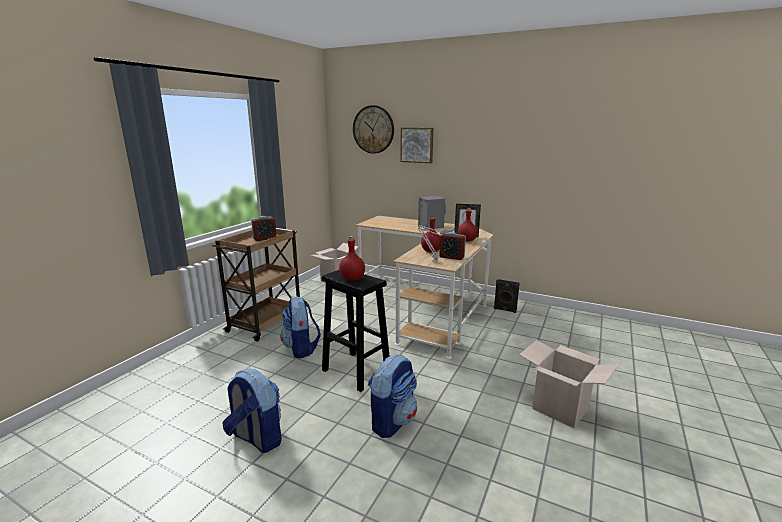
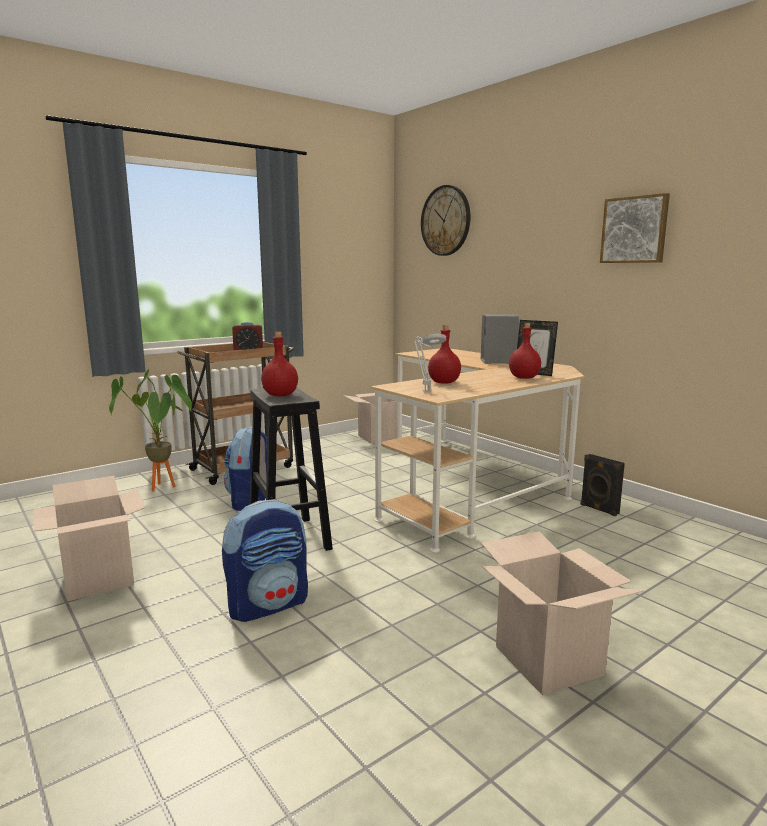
camera: 25 degrees right, 5 degrees down
(221, 353) = (162, 489): none -> potted plant
(256, 438) = (98, 579): backpack -> cardboard box
(417, 145) = (498, 239): picture -> picture (635, 230)
(451, 257) = (462, 390): alarm clock -> none

